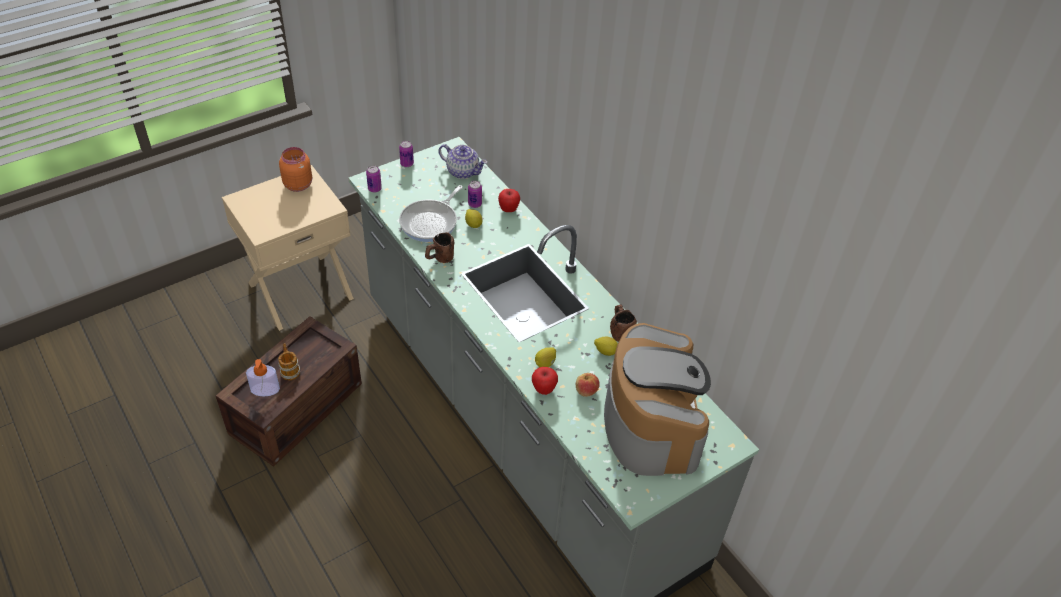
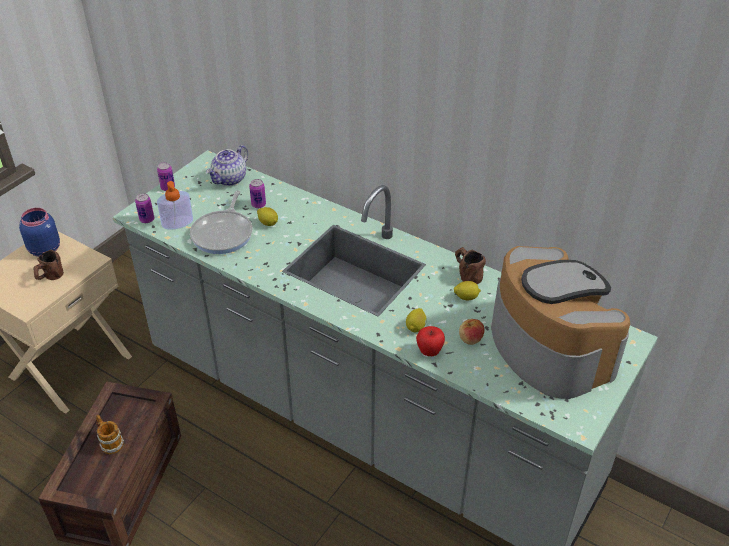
camera: 20 degrees left, 5 degrees down
(265, 389) = (92, 472): soap dispenser -> soap dispenser (177, 222)
(298, 184) = (44, 249): orange jar -> blue jar
(439, 259) = (252, 264): brown mug -> brown mug (50, 278)
(463, 171) = (230, 179): teapot -> teapot turned 120 degrees clockwise
(508, 209) = (295, 200): apple -> none

